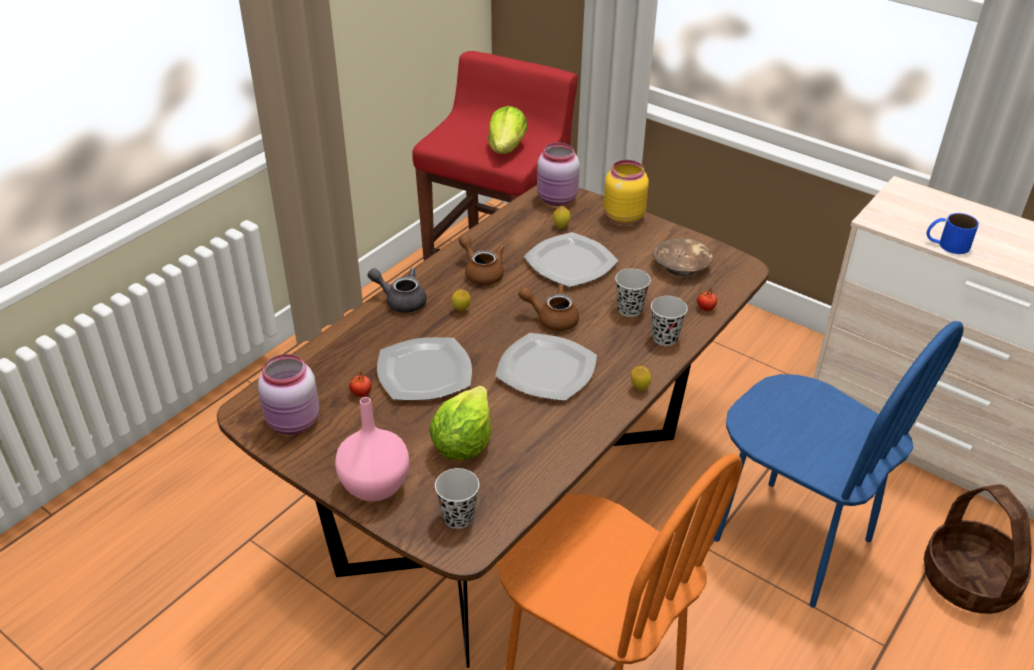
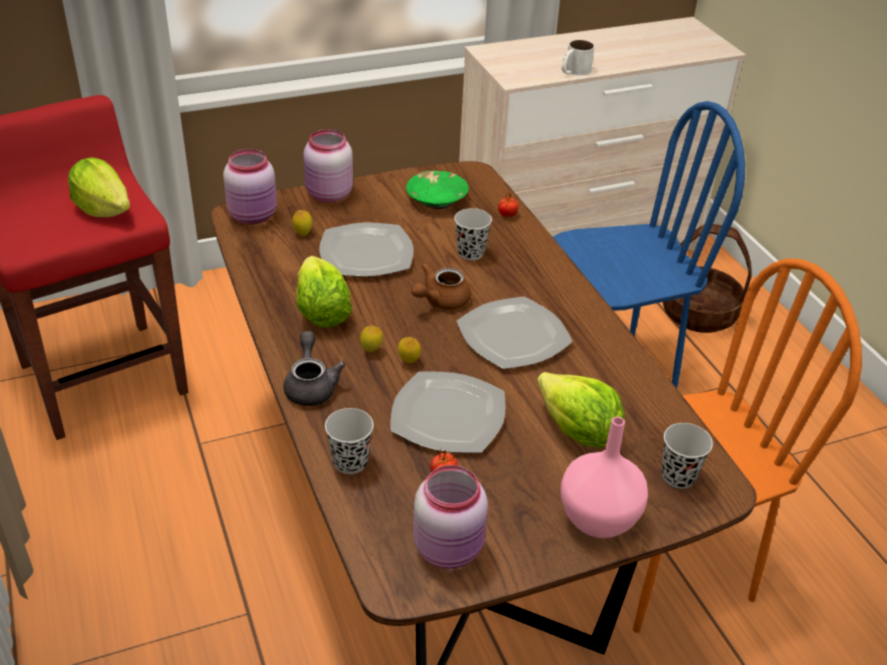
camera: 60 degrees left, 0 degrees up
(401, 300) = (311, 385): grey teapot -> grey teapot turned 120 degrees clockwise
(481, 272) = (321, 312): brown teapot -> lettuce
(622, 217) = (328, 195): yellow jar -> pink jar
(639, 388) = (583, 296): lemon -> lemon (409, 362)
(665, 338) = (527, 253): black cup -> black cup (350, 462)
(681, 266) = (437, 199): brown bowl -> green bowl
(946, 244) = (574, 71): blue mug -> white mug

